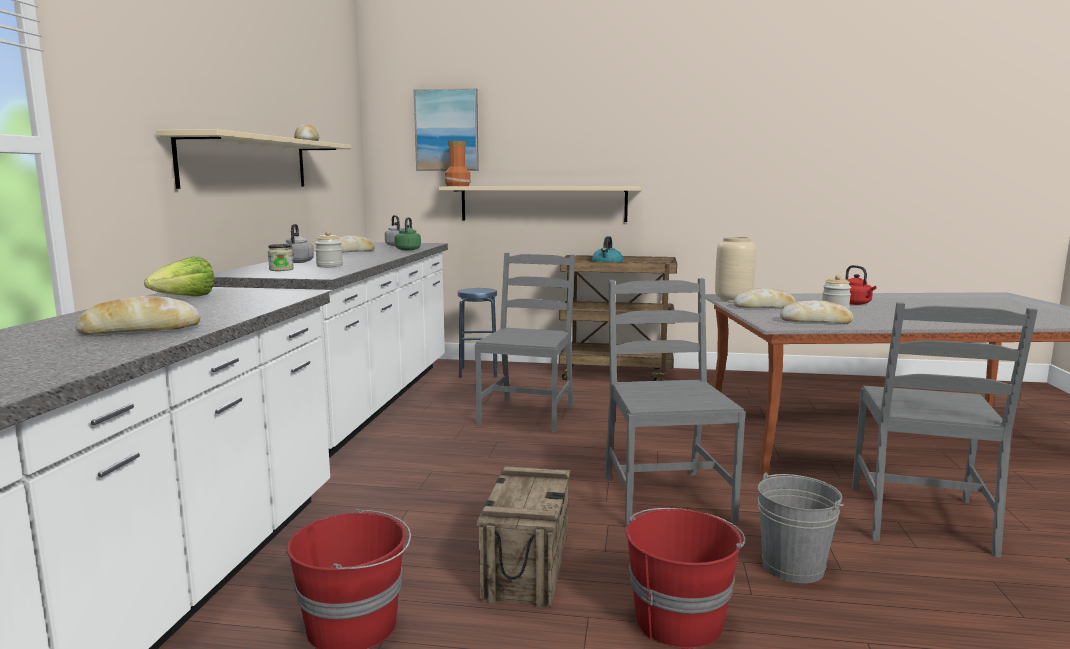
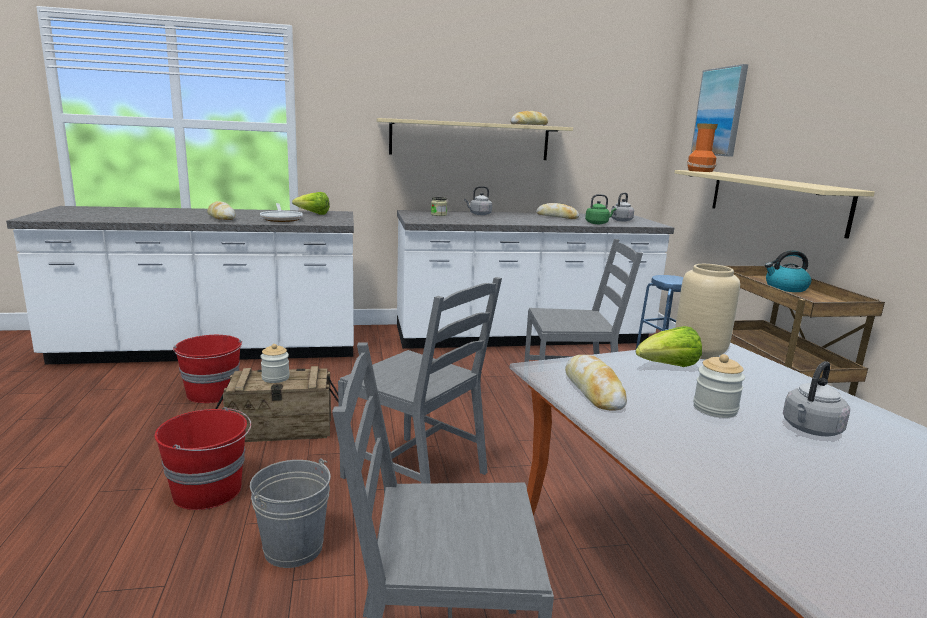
camera: 70 degrees right, 5 degrees up
(217, 308) = (281, 219): none -> frying pan
(329, 266) = (468, 219): jar -> jar (275, 378)
(664, 497) = (417, 474): grey chair -> grey chair turned 60 degrees clockwise
(764, 307) = (667, 367): bread -> lettuce
(856, 304) = (810, 429): red kettle -> grey kettle

